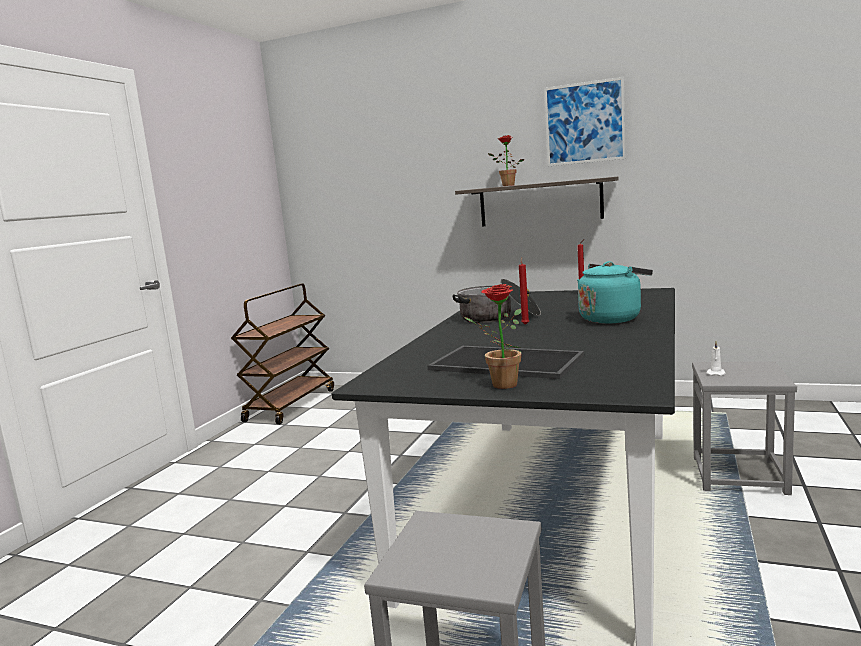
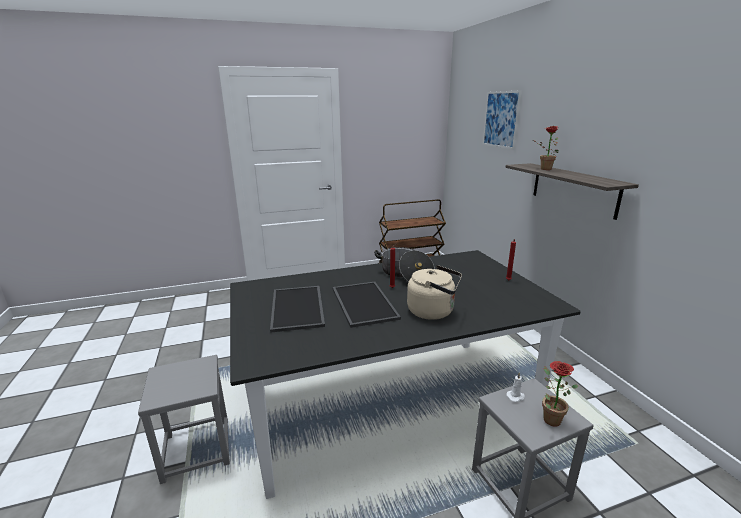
camera: 50 degrees right, 10 degrees up
(499, 385) = (253, 318): potted plant -> potted plant (548, 417)
(545, 337) = (362, 303): none -> tray
(584, 123) = (624, 124): picture -> picture (501, 119)
(612, 318) = (433, 311): turquoise kettle -> beige kettle

